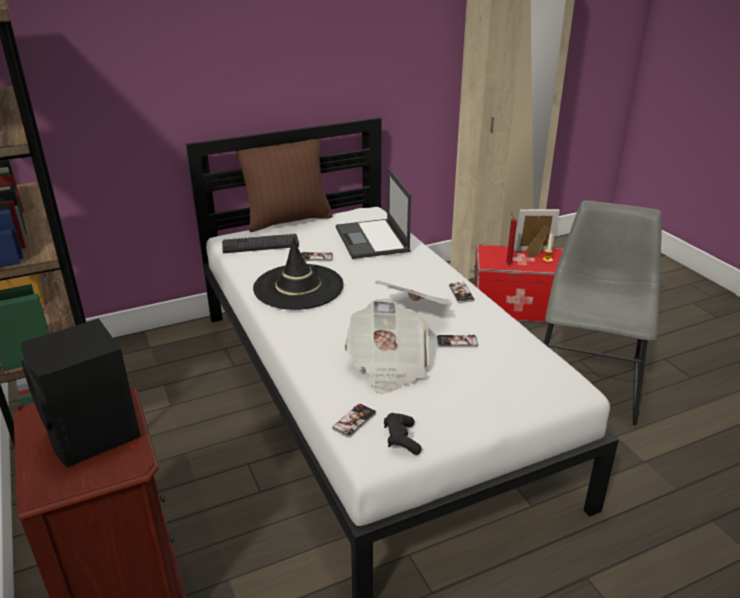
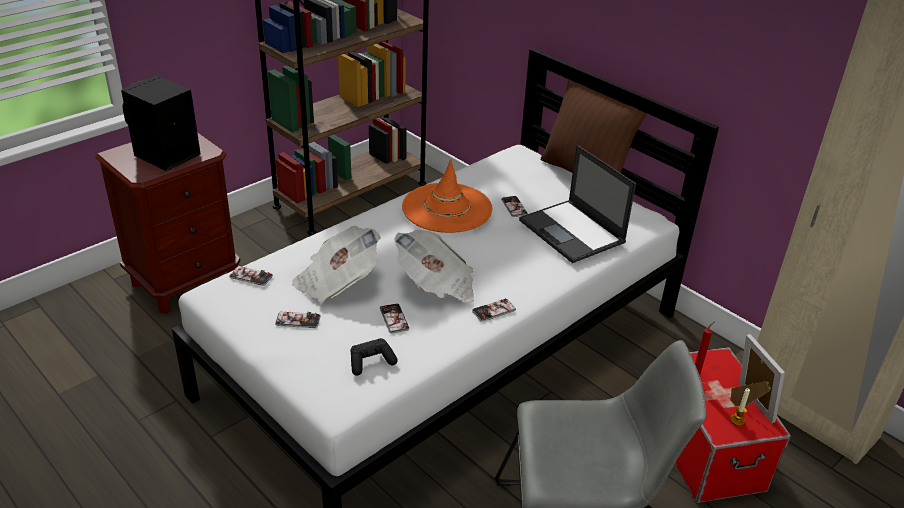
camera: 70 degrees right, 5 degrees up
(260, 244) = (518, 171): keyboard -> none
(298, 287) = (447, 208): black hat -> orange hat
(372, 239) = (572, 232): laptop -> laptop turned 90 degrees counterclockwise
(401, 440) = (233, 305): black game controller -> black game controller (371, 362)
(442, 397) = (298, 320): none -> phone

